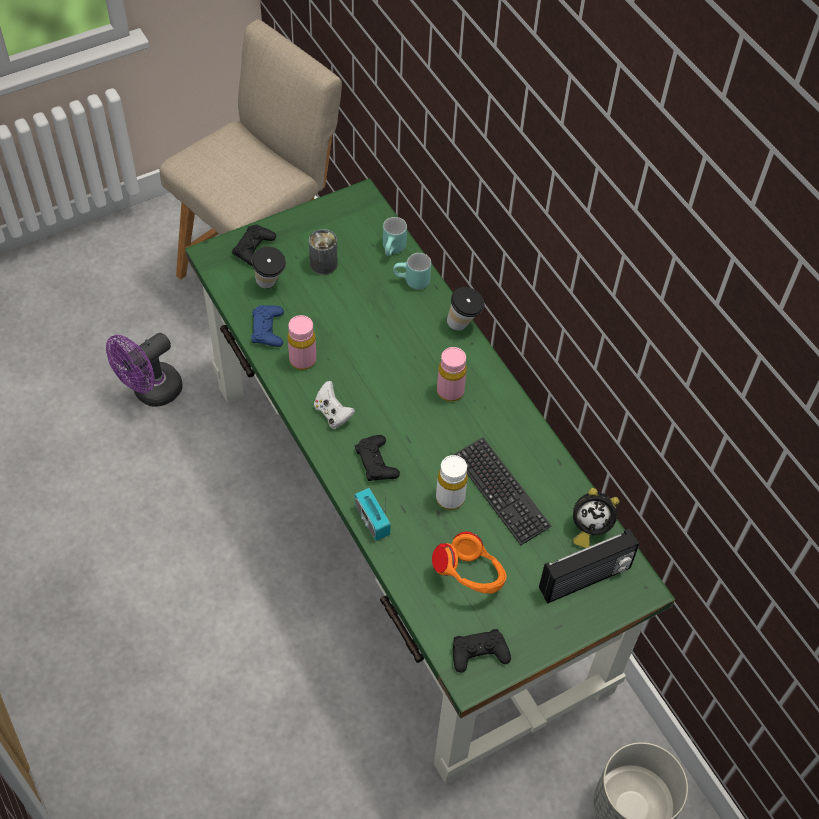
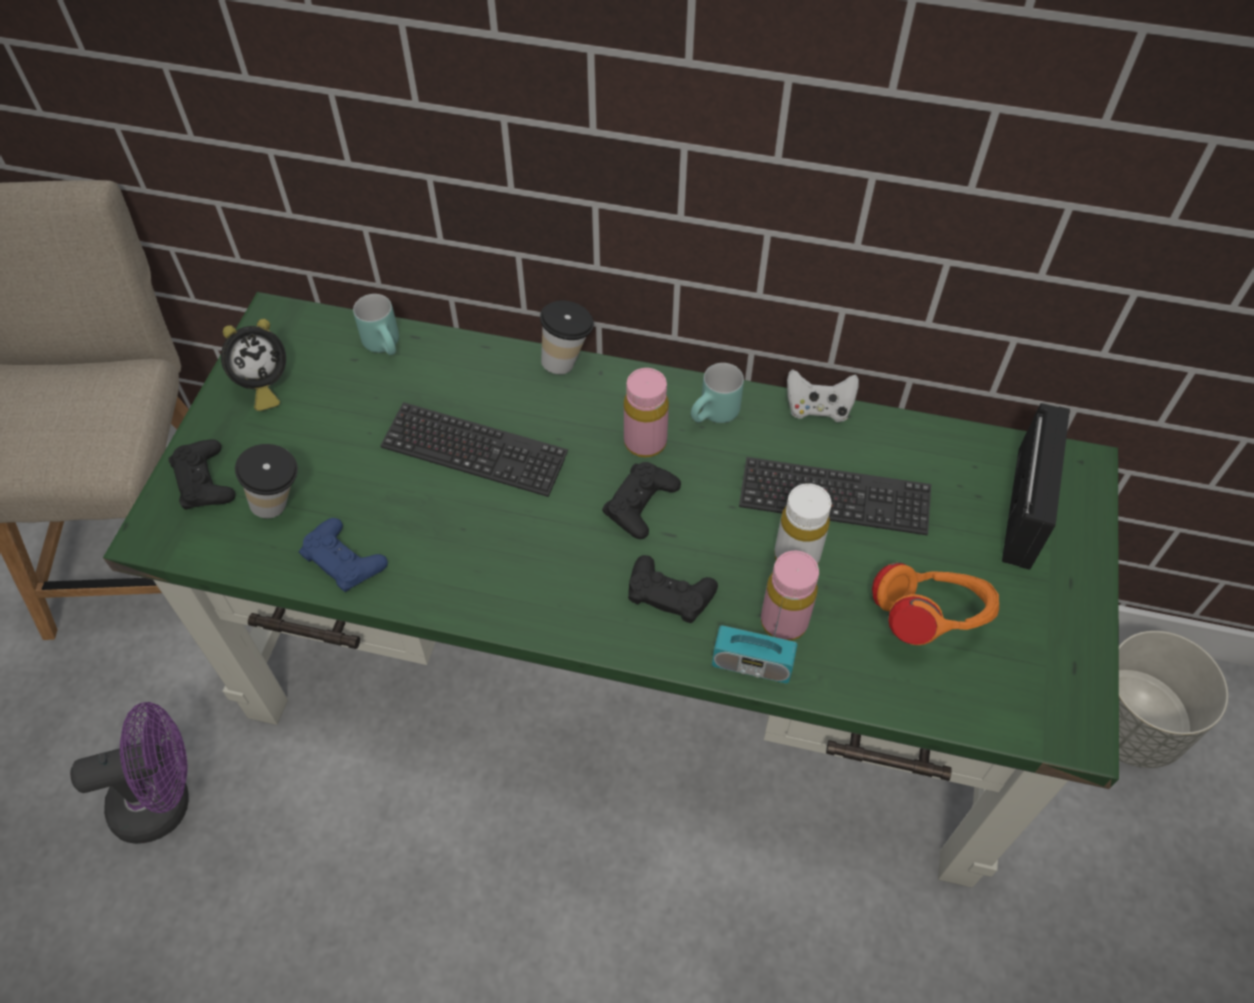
camera: 45 degrees left, 0 degrees up
(151, 392) = (164, 800): purple fan -> purple fan turned 105 degrees counterclockwise
(303, 360) = (434, 557): pink bottle -> pink bottle (784, 621)
(323, 264) = (320, 427): can -> none
(333, 413) = (550, 586): white game controller -> white game controller (818, 408)
(372, 330) = (474, 451): none -> keyboard
(412, 282) = (452, 363): turquoise mug -> turquoise mug (715, 417)
(479, 653) = (1046, 693): black game controller -> black game controller (641, 504)
(588, 528) = (958, 454): alarm clock -> alarm clock (262, 386)

